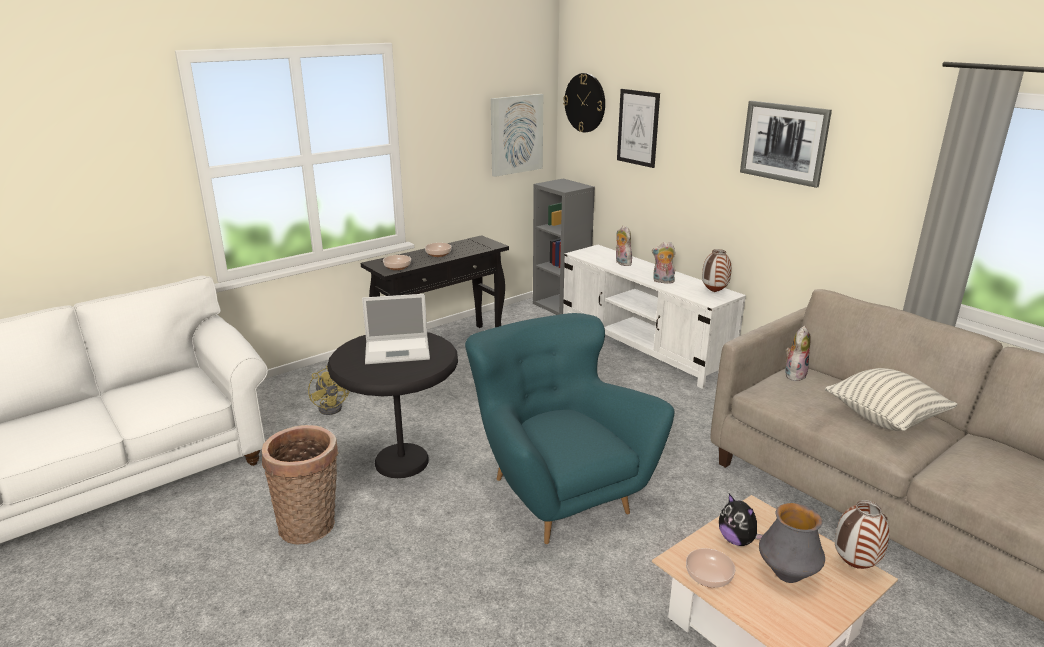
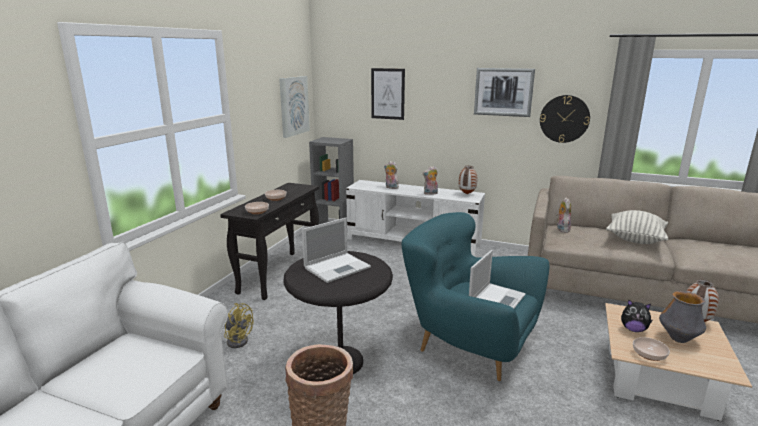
camera: 30 degrees left, 5 degrees down
(577, 441) = (497, 299): none -> laptop
(585, 103) = (339, 80): wall clock -> wall clock (564, 119)

